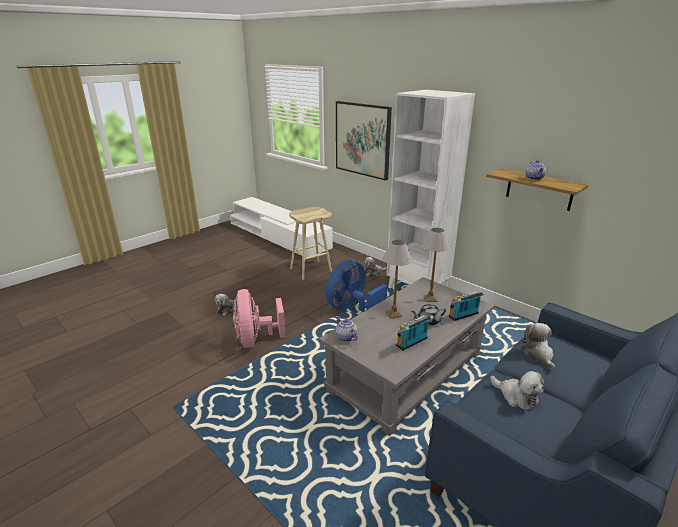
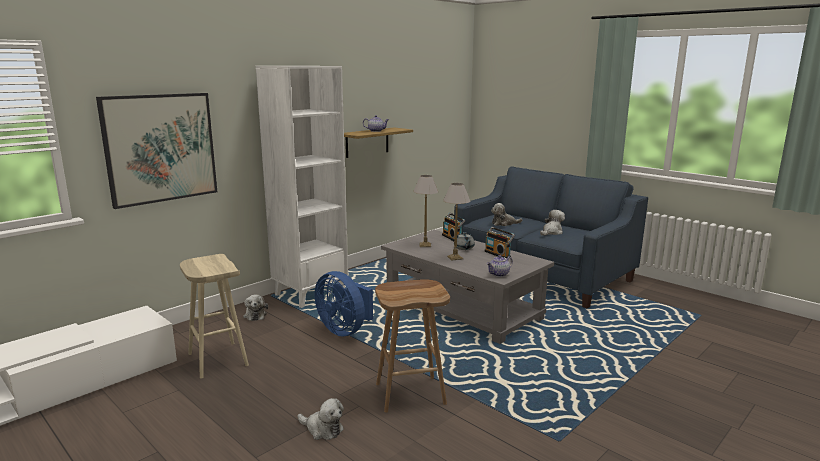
camera: 90 degrees left, 10 degrees down
(256, 339) = (411, 393): pink fan -> brown stool

